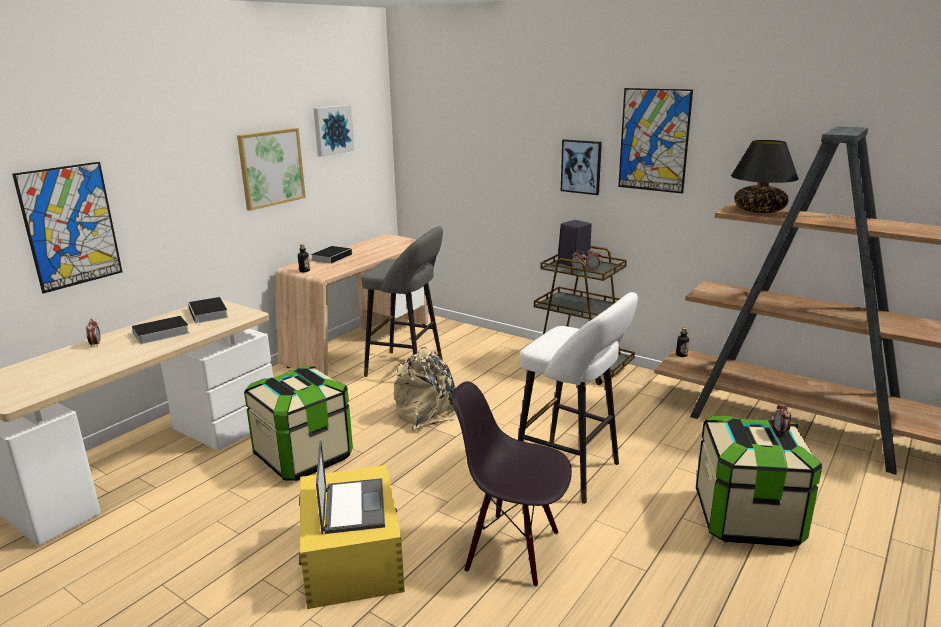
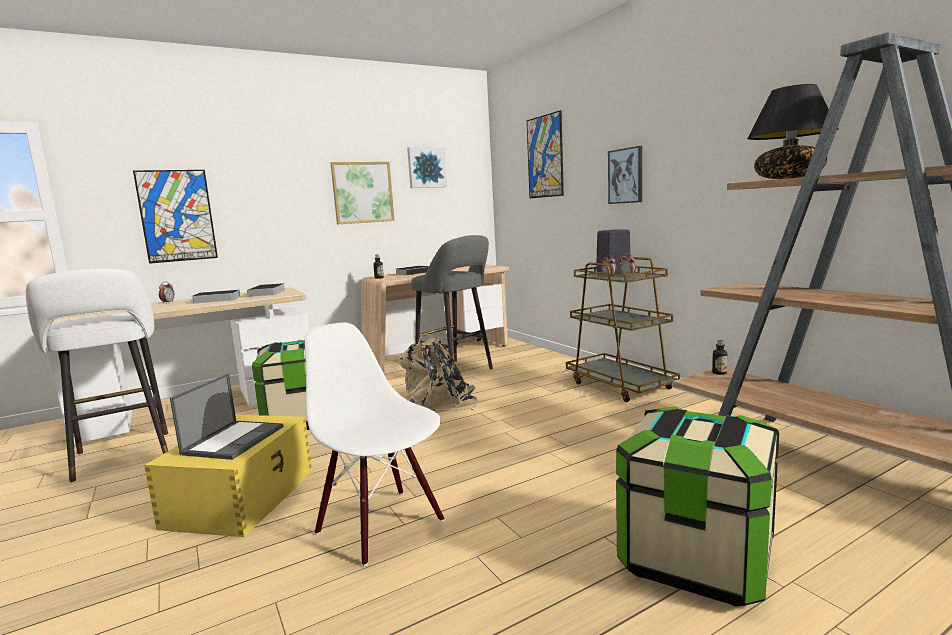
camera: 25 degrees right, 10 degrees down
(513, 550) = (381, 525): black chair -> white chair
(572, 472) = (519, 469): white stool -> white stool (123, 458)
(654, 140) = (689, 132): picture -> picture (545, 156)
(780, 431) = (731, 427): alarm clock -> none

